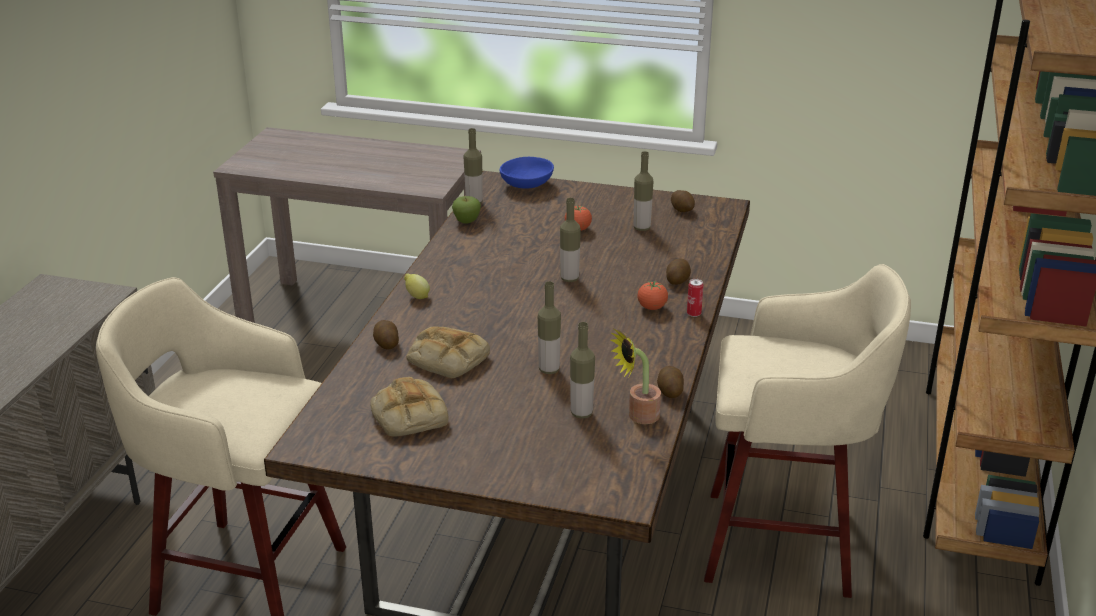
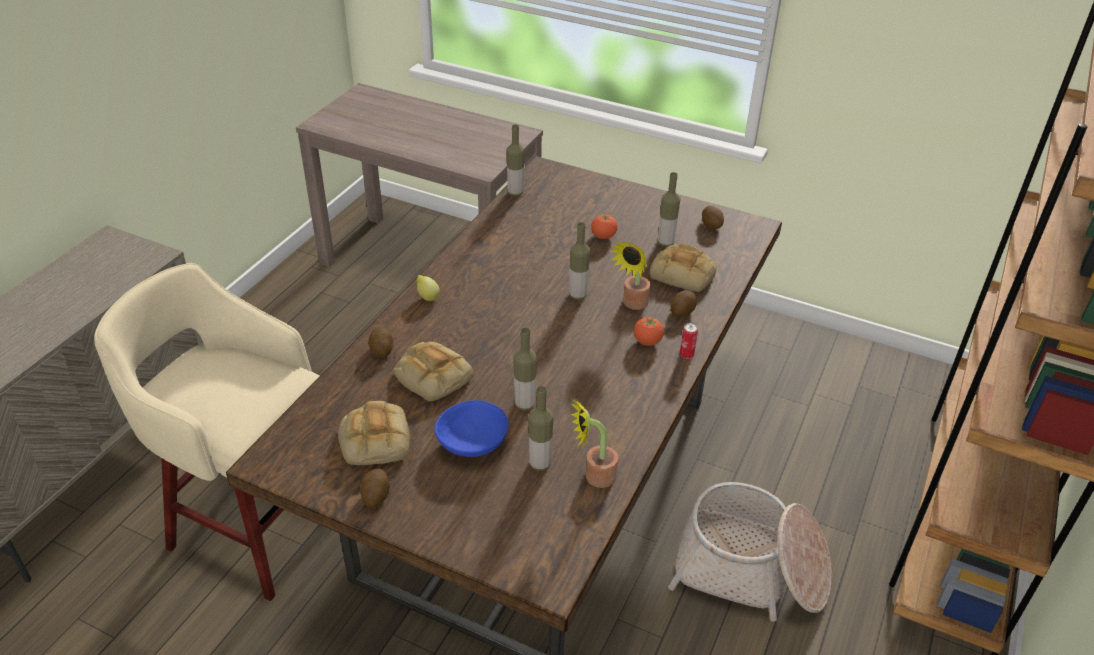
camera: 10 degrees right, 10 degrees up
(466, 221) = (501, 214): apple -> none
(527, 185) = (571, 178): blue bowl -> blue bowl (473, 444)
(627, 280) = (632, 304): none -> potted plant
(669, 250) = (684, 273): none -> bread
(670, 391) = (635, 449): potato -> potato (375, 495)
(784, 544) = (751, 570): beige stool -> basket

